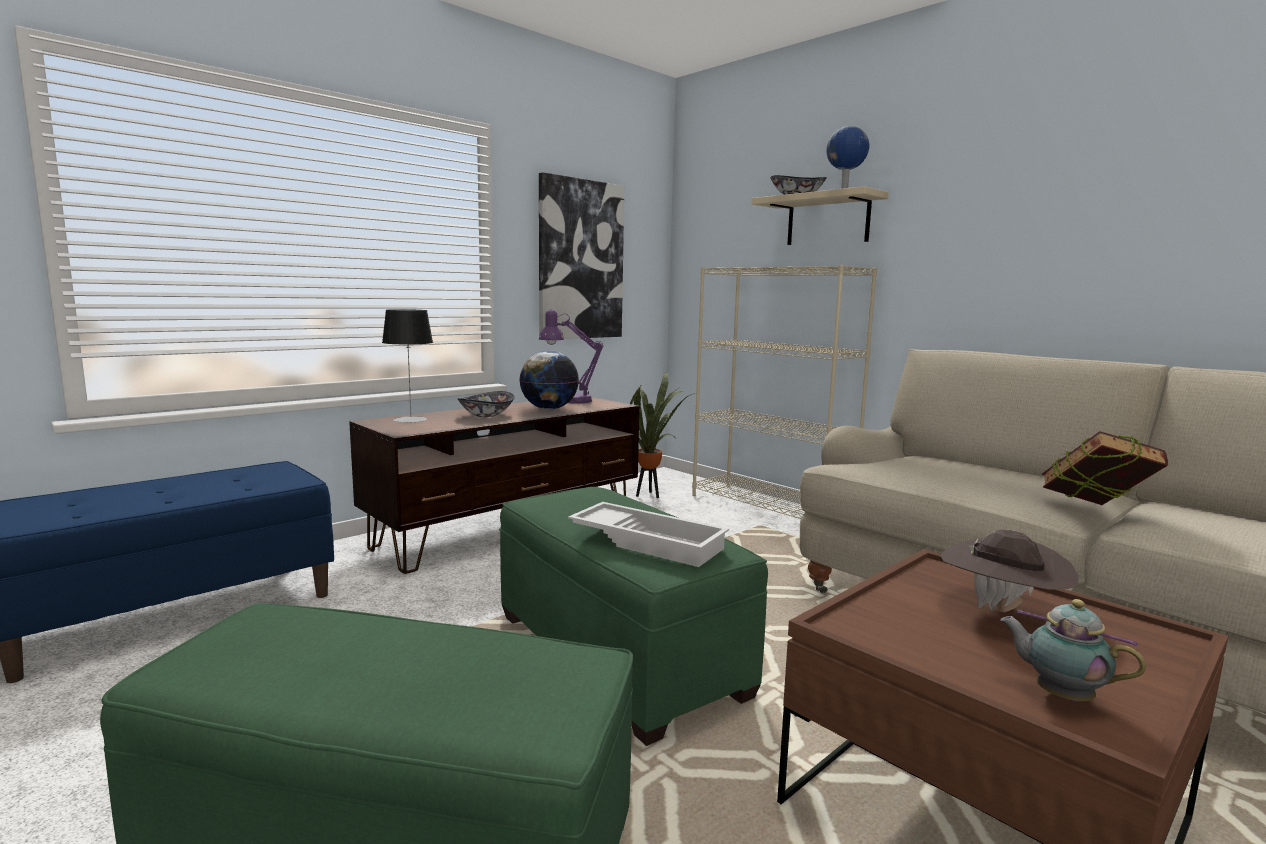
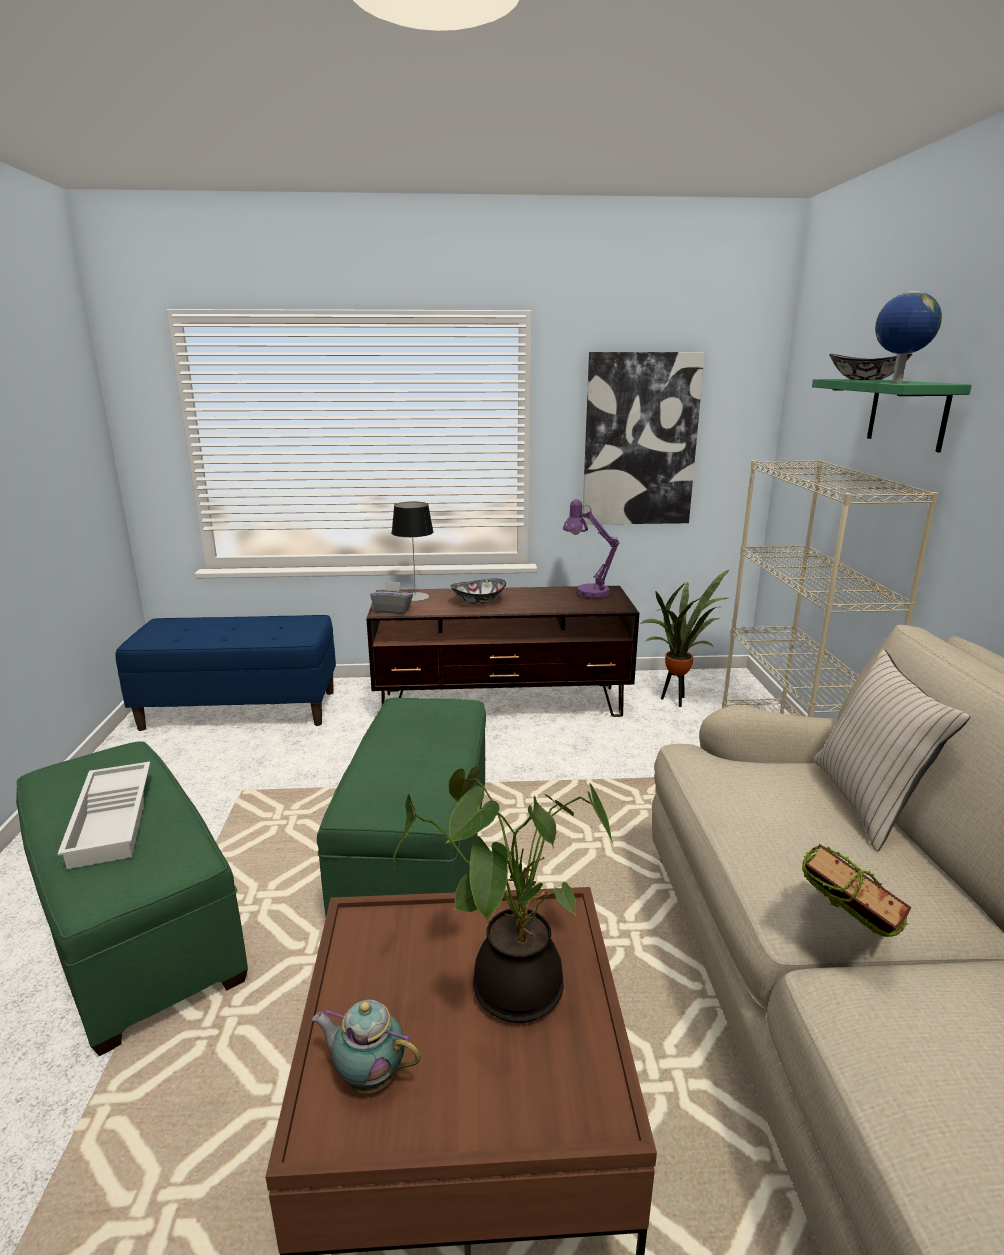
camera: 40 degrees right, 10 degrees up
(410, 430) = (392, 610): none -> grey tissue box
(549, 408) = (545, 602): globe -> none
(649, 541) = (393, 778): white tray -> white tray (114, 820)
(828, 220) = (907, 413): beige shelf -> green shelf
(970, 462) = (867, 802): none -> beige pillow
(1001, 611) = (511, 985): brown hat -> potted plant
(1059, 695) = (368, 1076): teapot -> teapot turned 60 degrees counterclockwise

